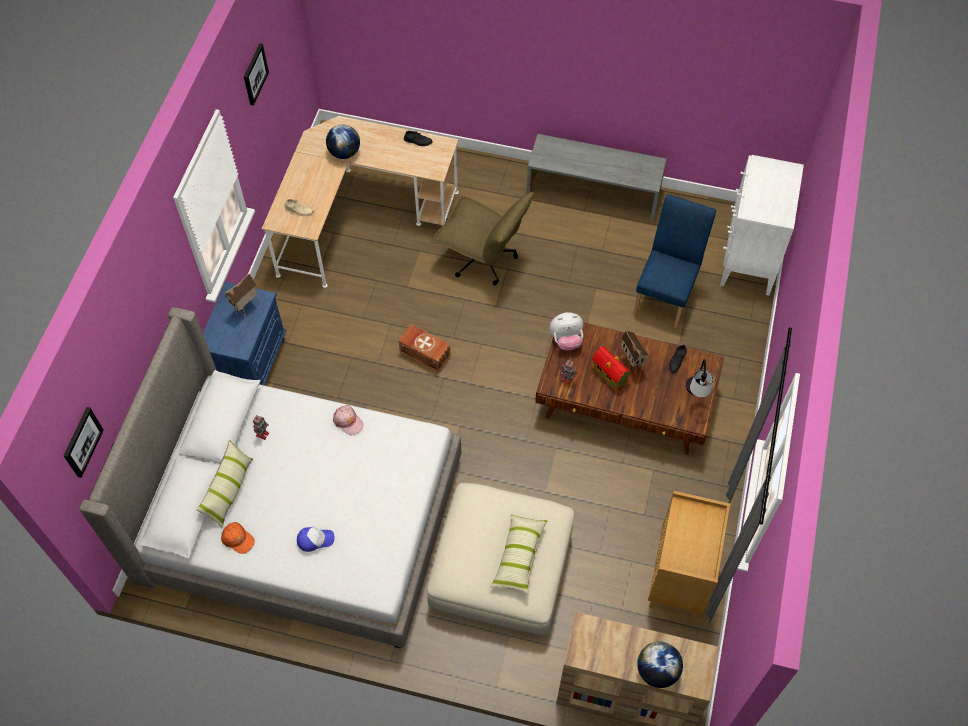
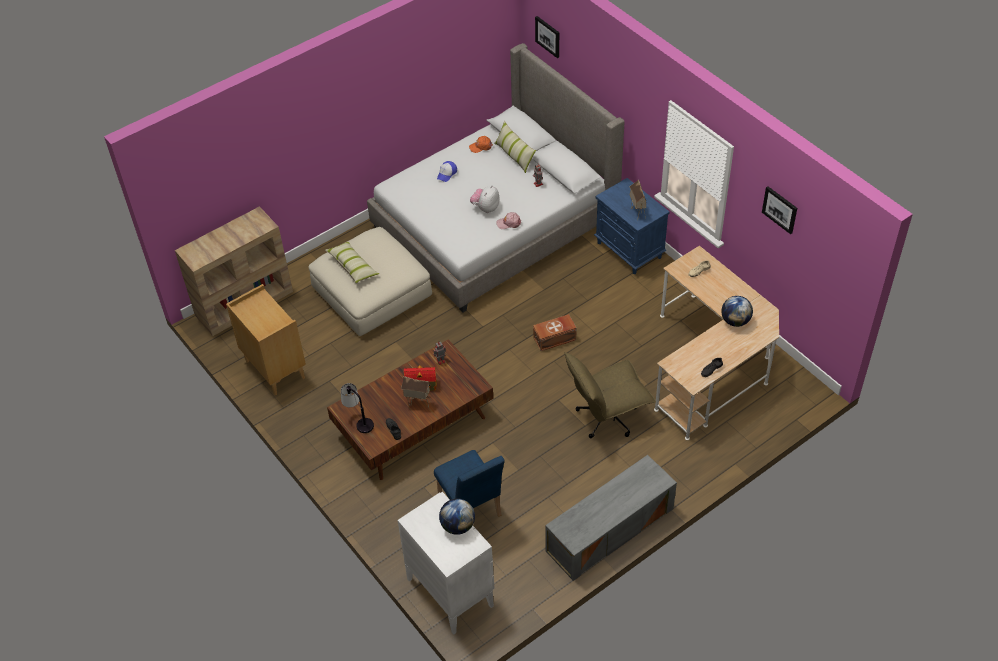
camera: 130 degrees right, 10 degrees down
(566, 340) = (470, 379): plush toy -> plush toy (485, 208)
(657, 671) = (212, 239): globe -> globe (457, 526)

